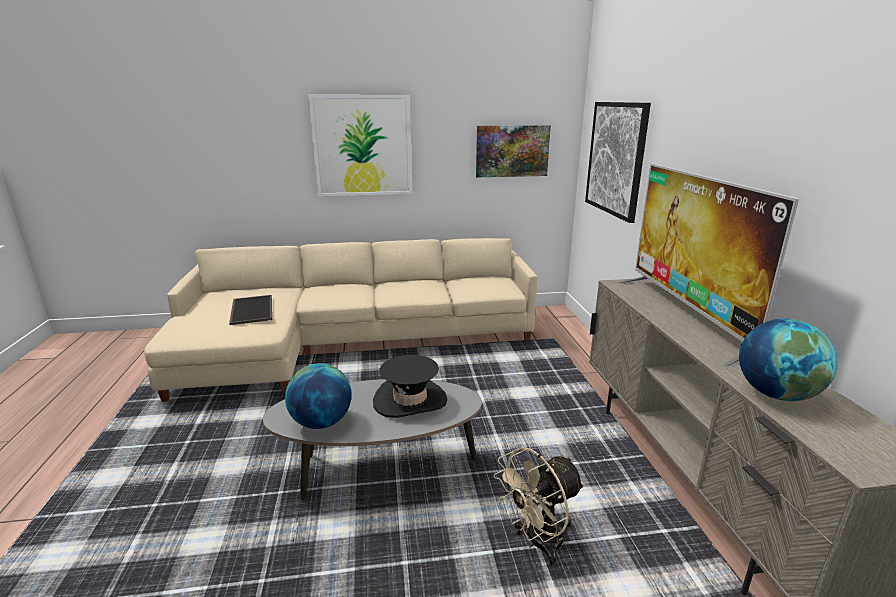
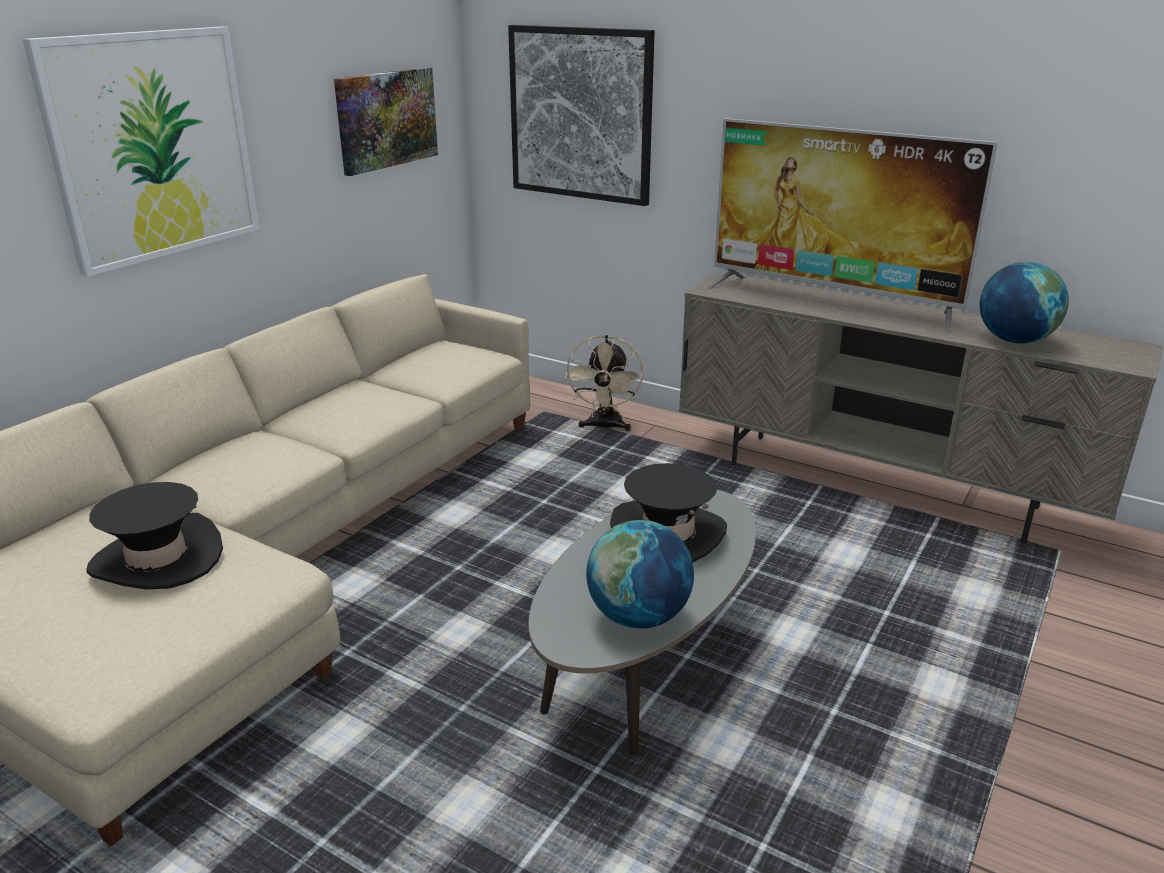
camera: 50 degrees left, 5 degrees up
(251, 309) = (157, 559): tray -> black hat
(537, 543) = (881, 611): beige fan -> beige fan (604, 427)

